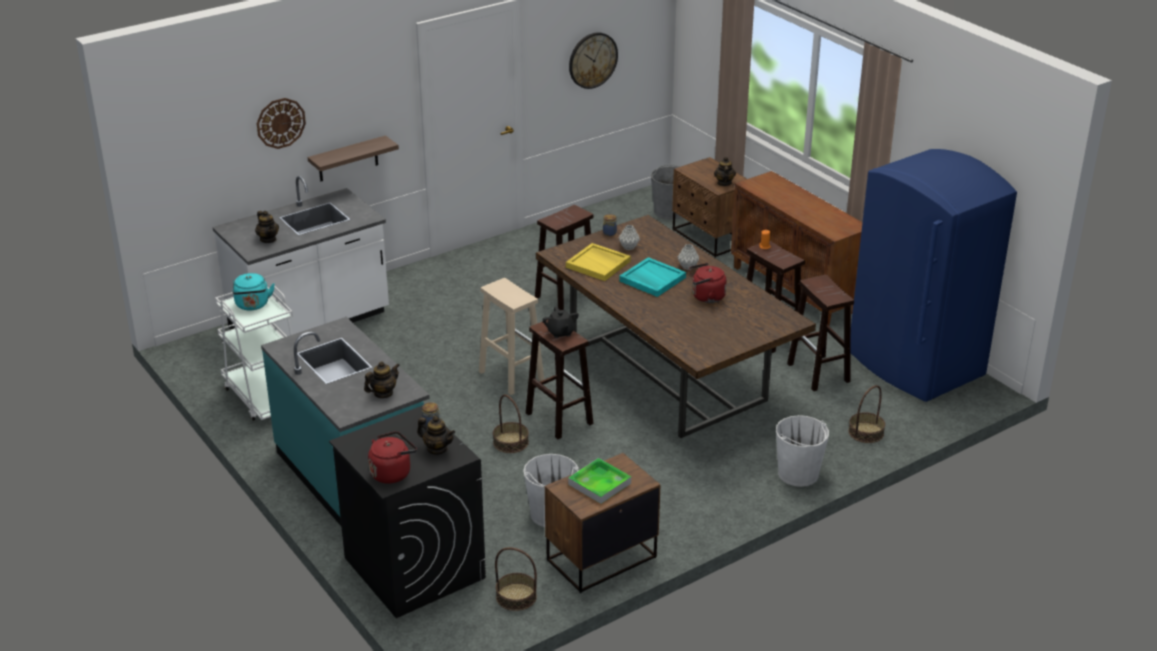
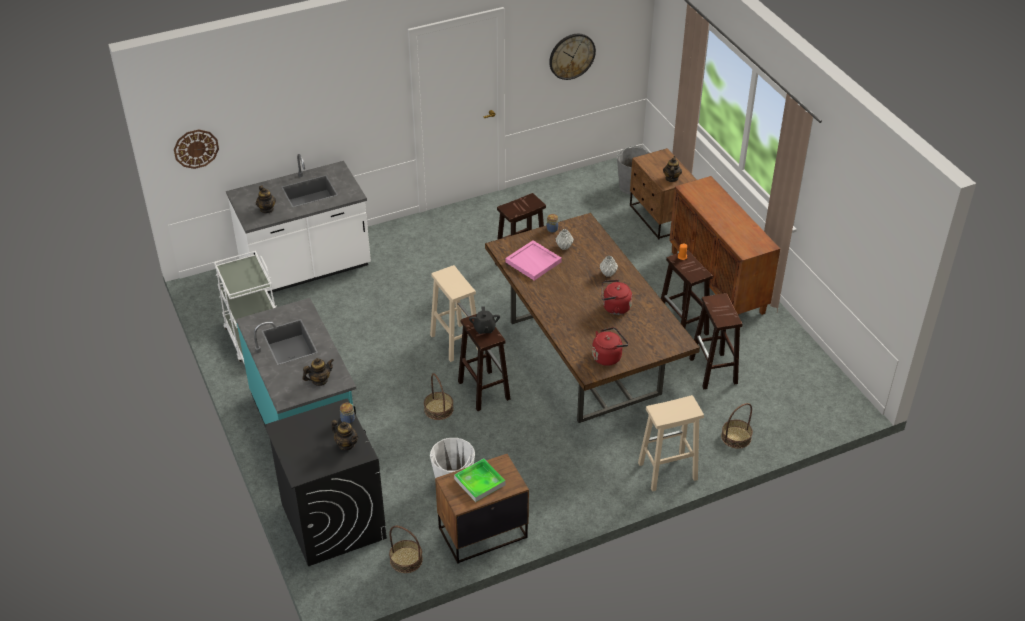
camera: 10 degrees right, 10 degrees up
(252, 305) = (243, 272): turquoise kettle -> none
(280, 123) = (285, 110): wall clock -> wall clock (196, 148)
(348, 159) = (345, 137): shelf -> none
(392, 472) = (305, 463): red kettle -> red kettle (608, 356)
(598, 264) = (534, 262): yellow tray -> pink tray
(652, 279) = (574, 283): turquoise tray -> none
(798, 474) = (666, 472): white bucket -> beige stool
(915, 365) = (798, 373): blue fridge -> none

